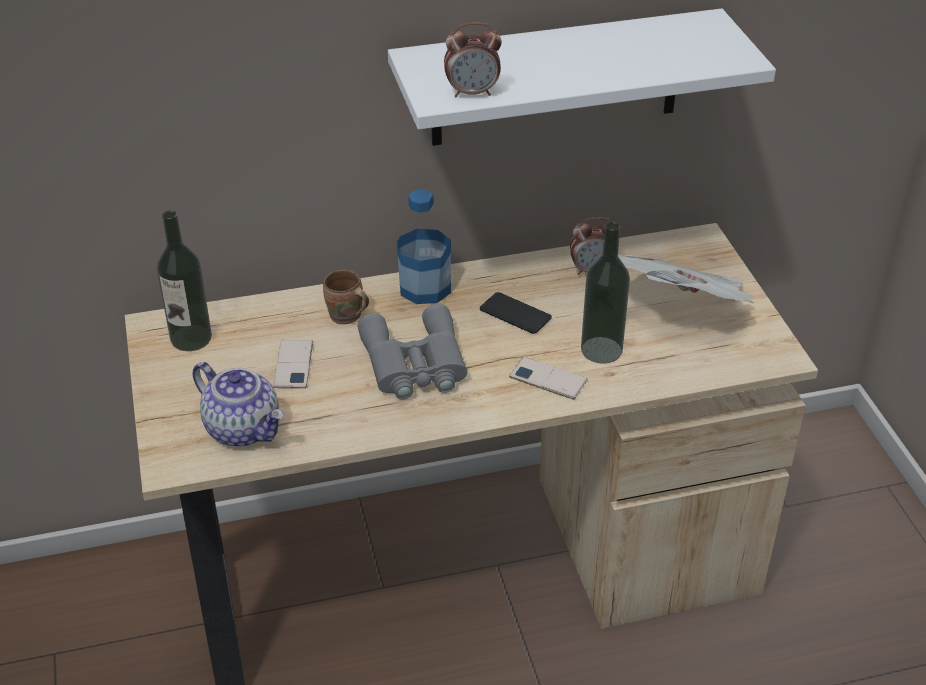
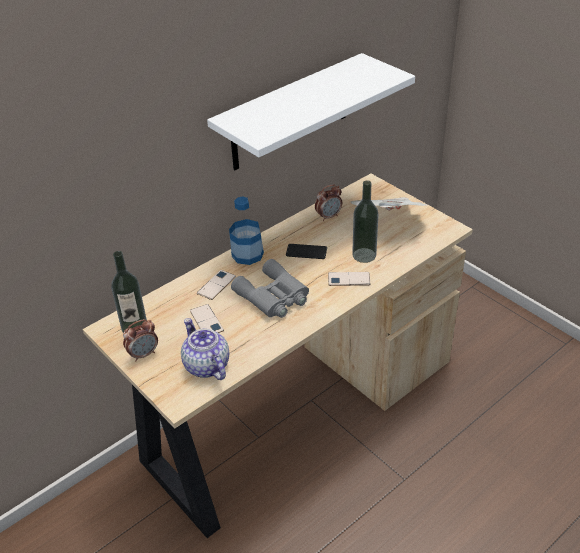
camera: 25 degrees left, 0 degrees up
(244, 429) = (206, 366): teapot -> teapot turned 135 degrees counterclockwise
(346, 317) = (216, 285): brown mug -> phone
(472, 93) = (276, 129): alarm clock -> alarm clock (143, 354)

